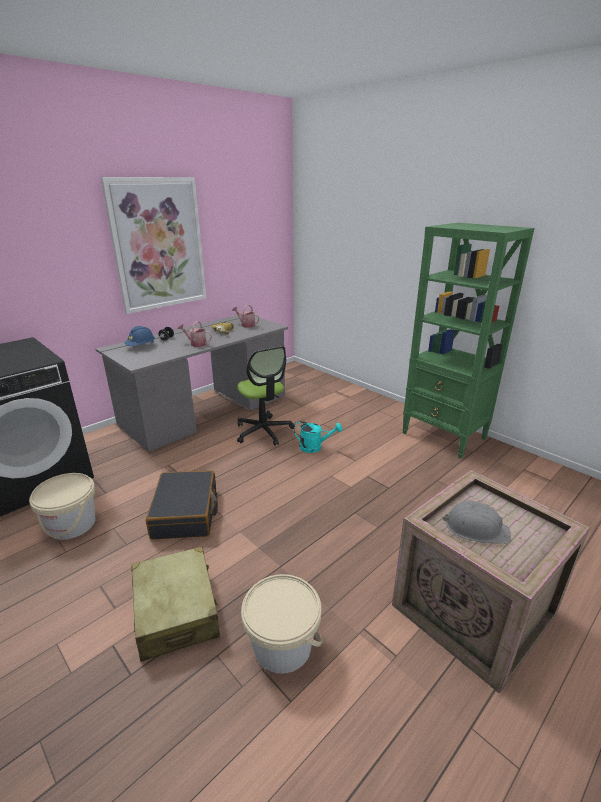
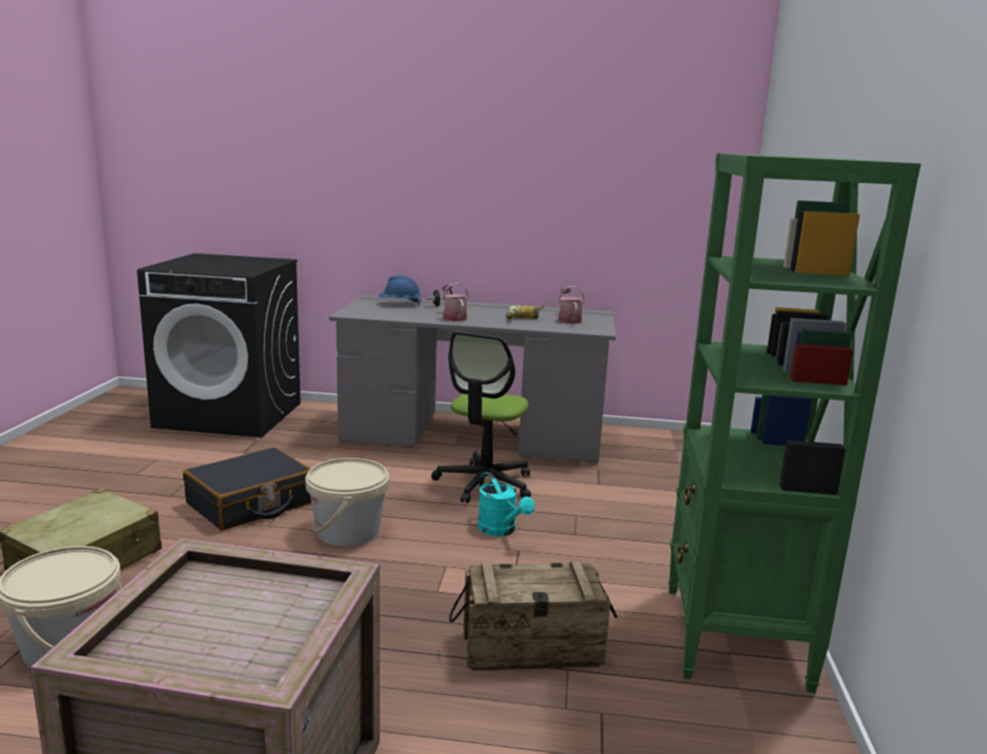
camera: 50 degrees right, 10 degrees down
(72, 524) = (177, 460): beige bucket -> beige bucket (348, 531)
(158, 245) = (480, 176): picture -> none
(416, 482) = (531, 647): none -> crate
(475, 528) = (210, 603): grey hard hat -> none

